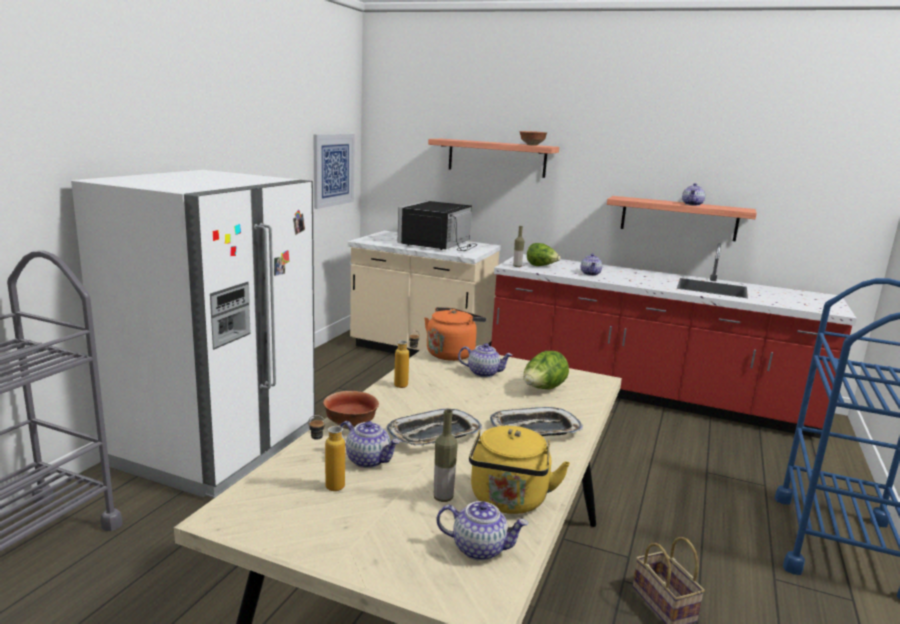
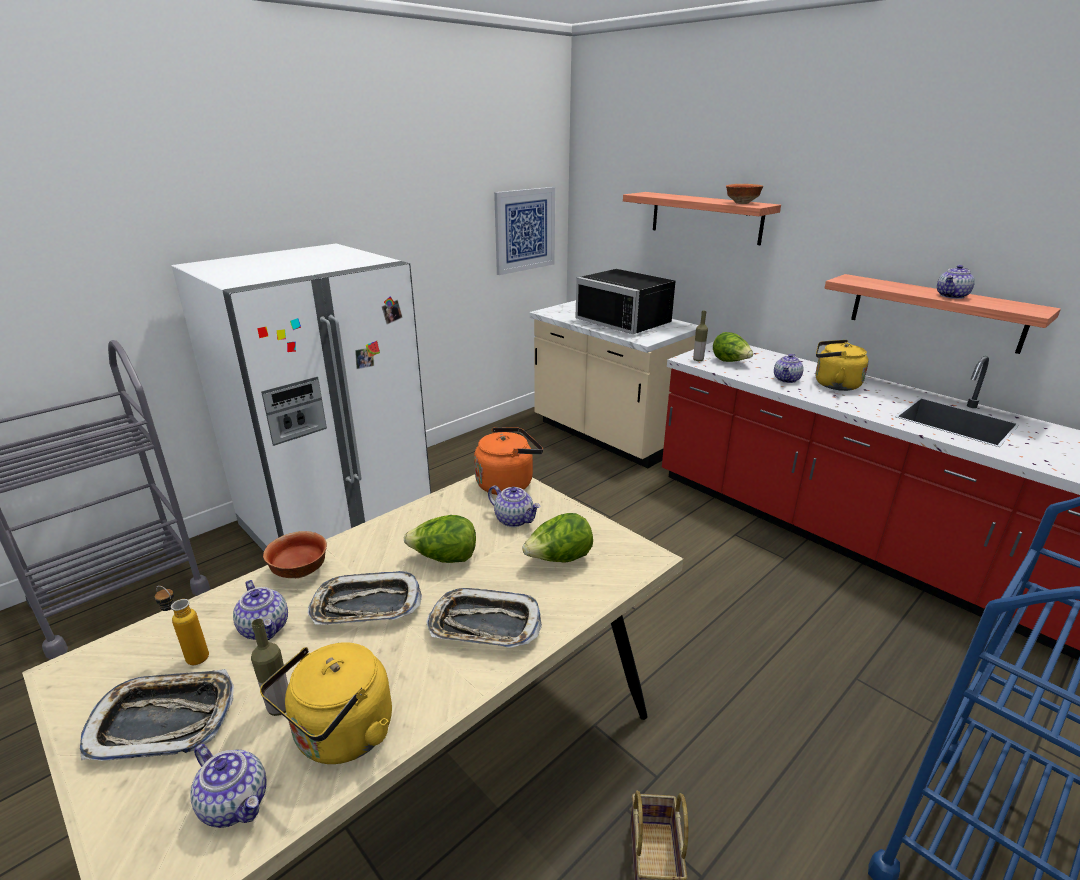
camera: 25 degrees right, 10 degrees up
(358, 523) = (163, 720): none -> tray
(406, 384) = (413, 522): bottle -> none
(439, 244) = (627, 321): black microwave -> black microwave turned 90 degrees counterclockwise
(459, 401) = (444, 558): none -> lettuce
(623, 274) = (833, 384): none -> yellow kettle

